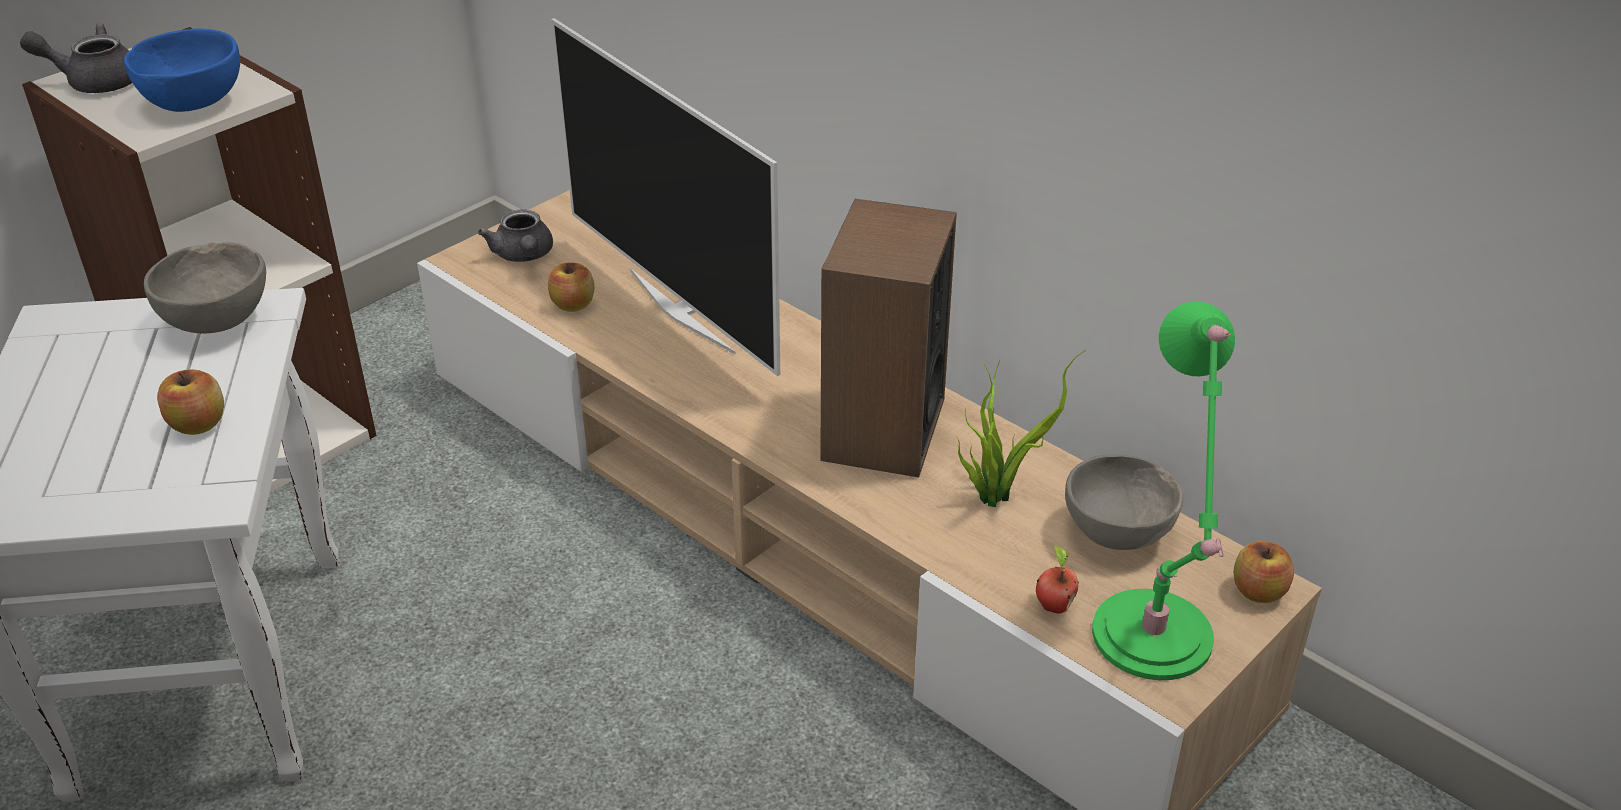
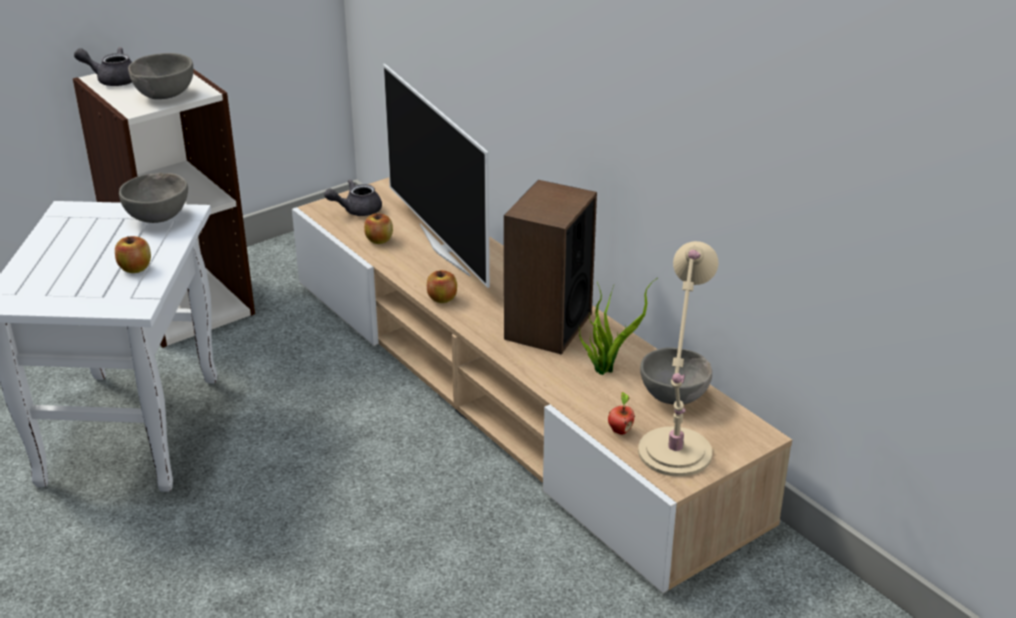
camera: 10 degrees right, 5 degrees down
(192, 103) = (164, 95): blue bowl -> grey bowl
(523, 256) = (356, 210): grey teapot -> grey teapot turned 75 degrees clockwise
(1152, 643) = (673, 456): green table lamp -> beige table lamp
(1258, 591) = (751, 437): apple -> apple (442, 298)

